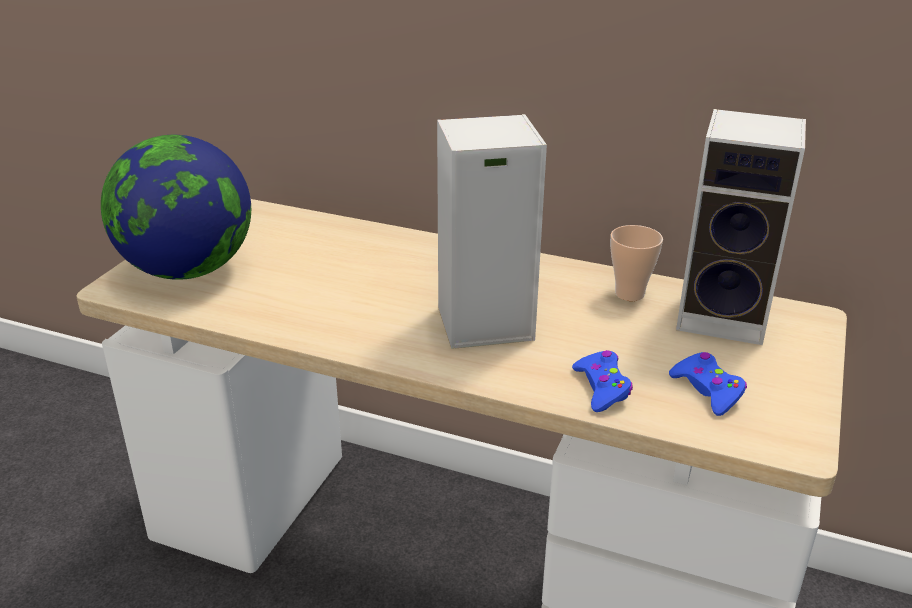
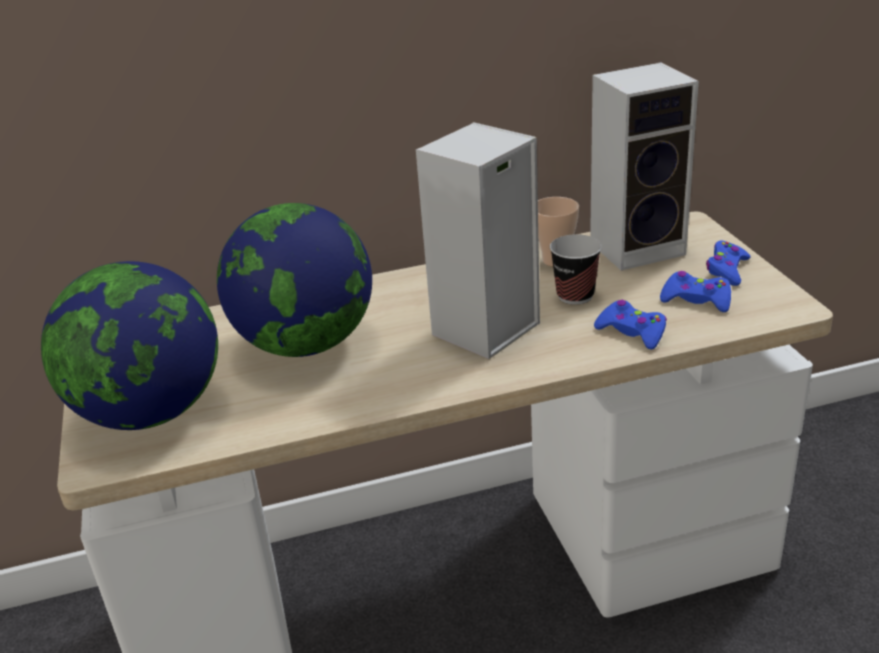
camera: 35 degrees left, 0 degrees up
(344, 270) = (306, 344): none -> globe
(600, 332) = (575, 295): none -> cup
(783, 378) = (726, 270): none -> blue game controller

